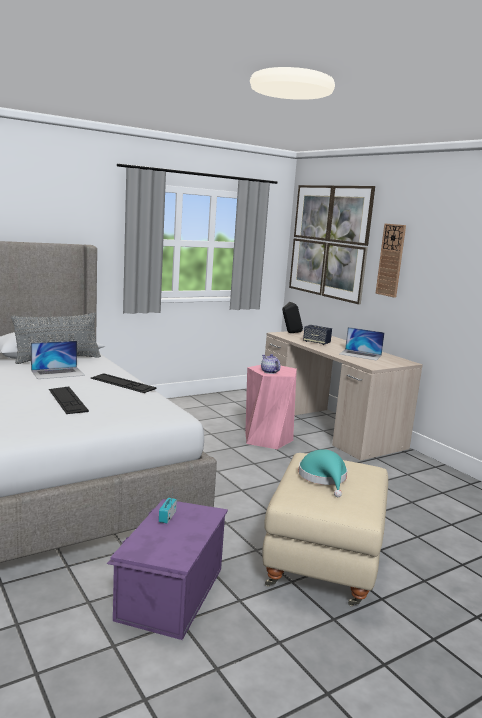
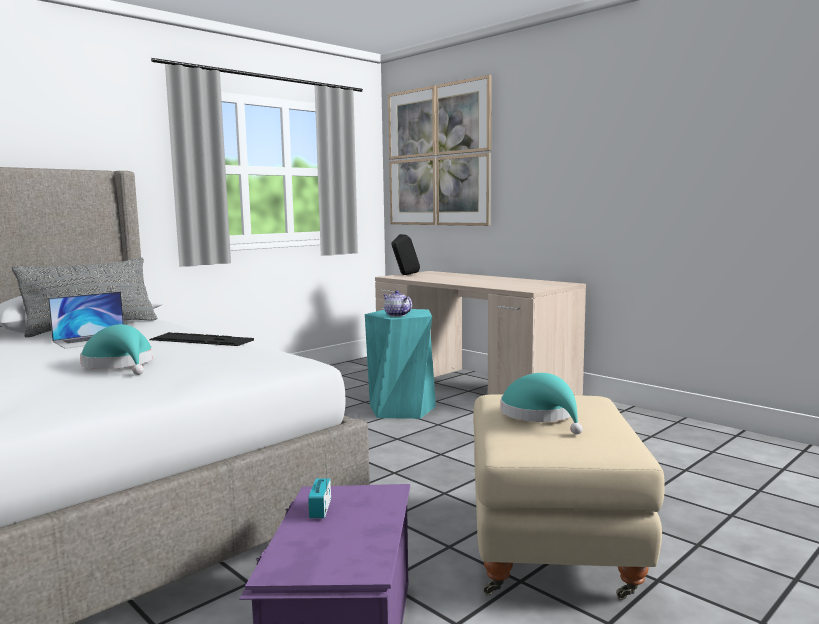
camera: 10 degrees left, 5 degrees down
(67, 400) = (120, 364): keyboard -> turquoise hat
(267, 439) = (401, 409): pink stool -> turquoise stool
(316, 342) = (443, 279): speaker -> none
(360, 354) = (506, 283): laptop -> none
(391, 260) = (524, 162): wall clock -> none

